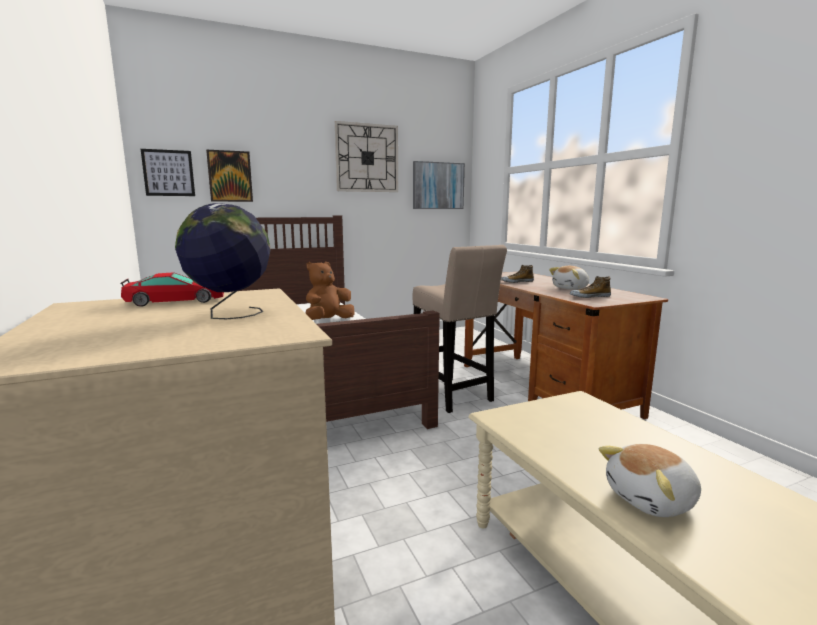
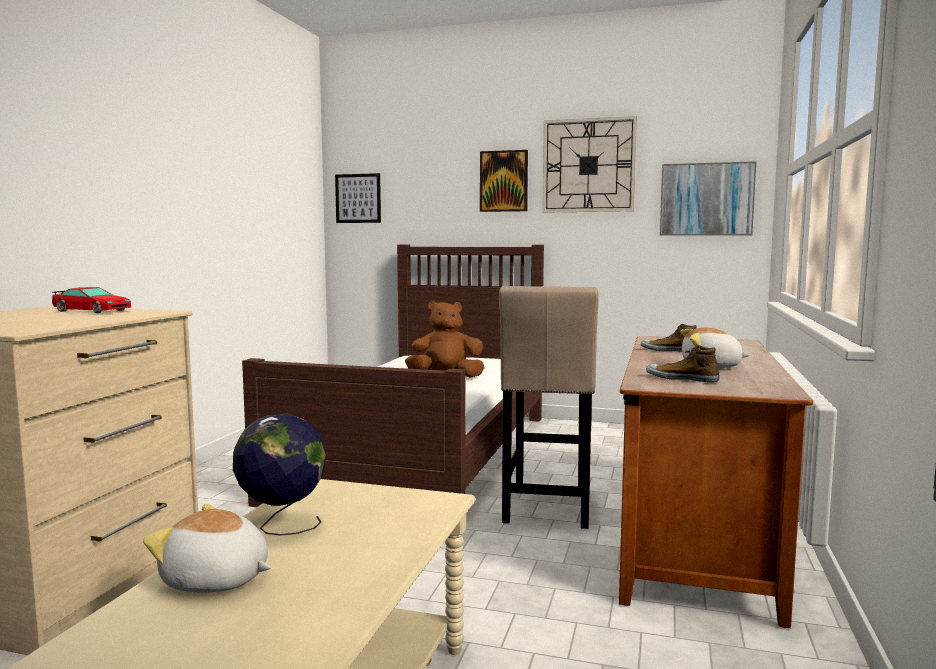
camera: 40 degrees right, 5 degrees down
(230, 176) = (416, 199): picture -> picture (504, 181)
(230, 315) = (60, 320): globe -> globe (282, 526)

